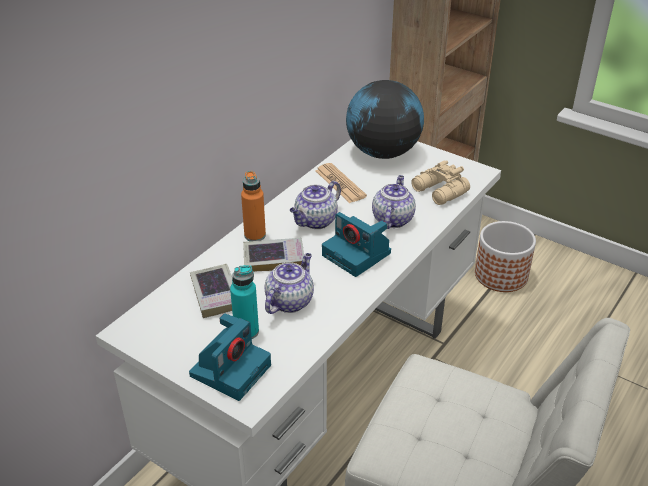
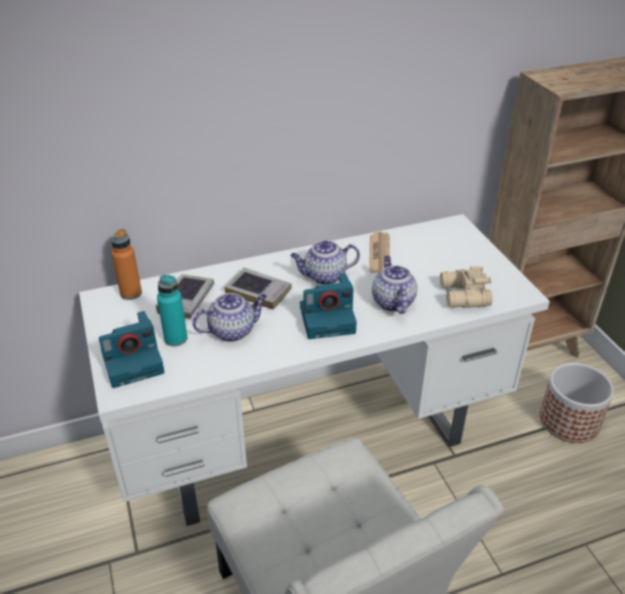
camera: 35 degrees right, 0 degrees up
(255, 235) = (264, 267): orange bottle -> orange bottle (131, 293)
(358, 254) = (328, 318): camera -> camera turned 90 degrees counterclockwise
(382, 152) = (447, 242): globe -> none
(392, 219) = (392, 302): teapot -> teapot turned 60 degrees counterclockwise

